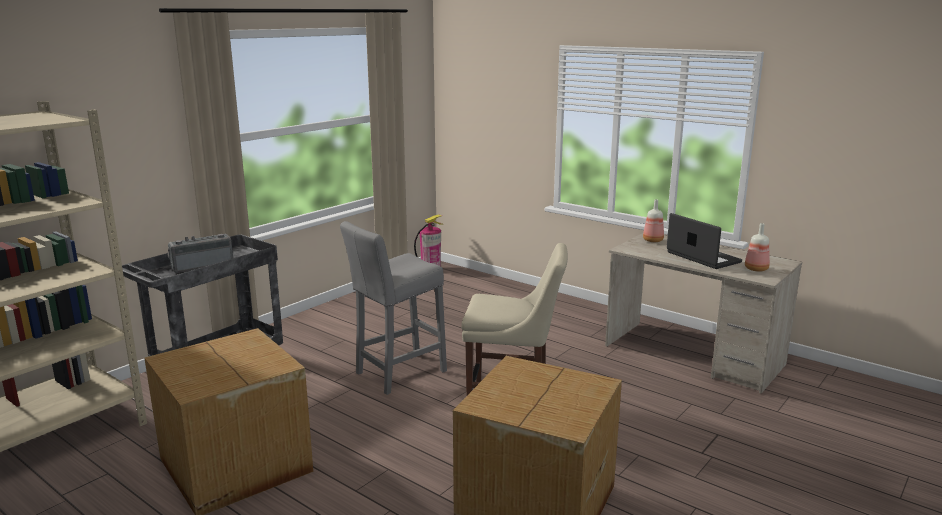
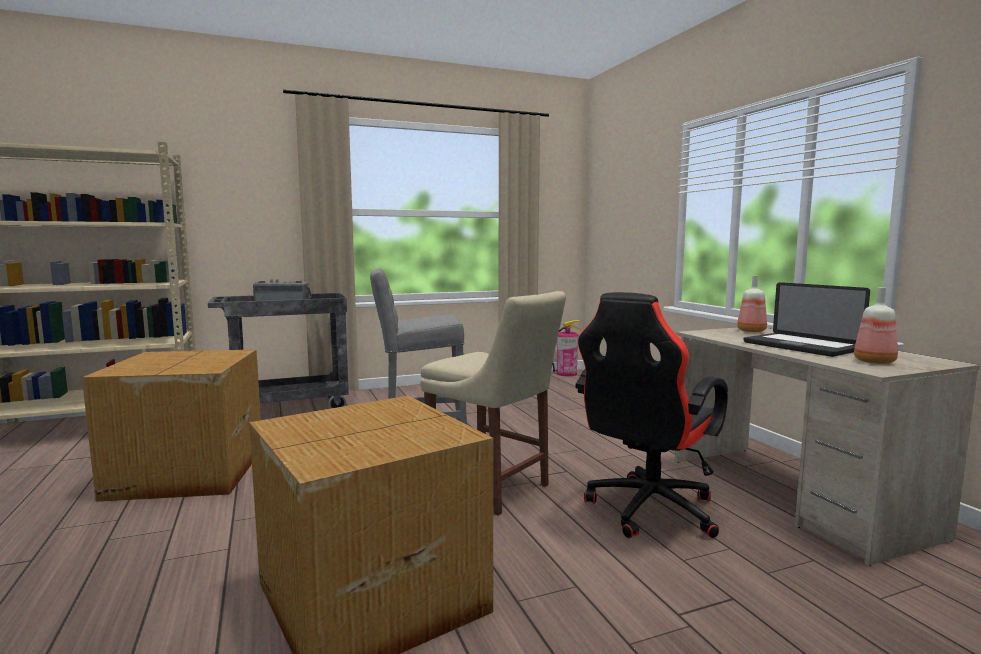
camera: 30 degrees right, 10 degrees down
(627, 394) = (646, 514): none -> black office chair
(703, 257) = (800, 346): laptop -> laptop turned 150 degrees clockwise

